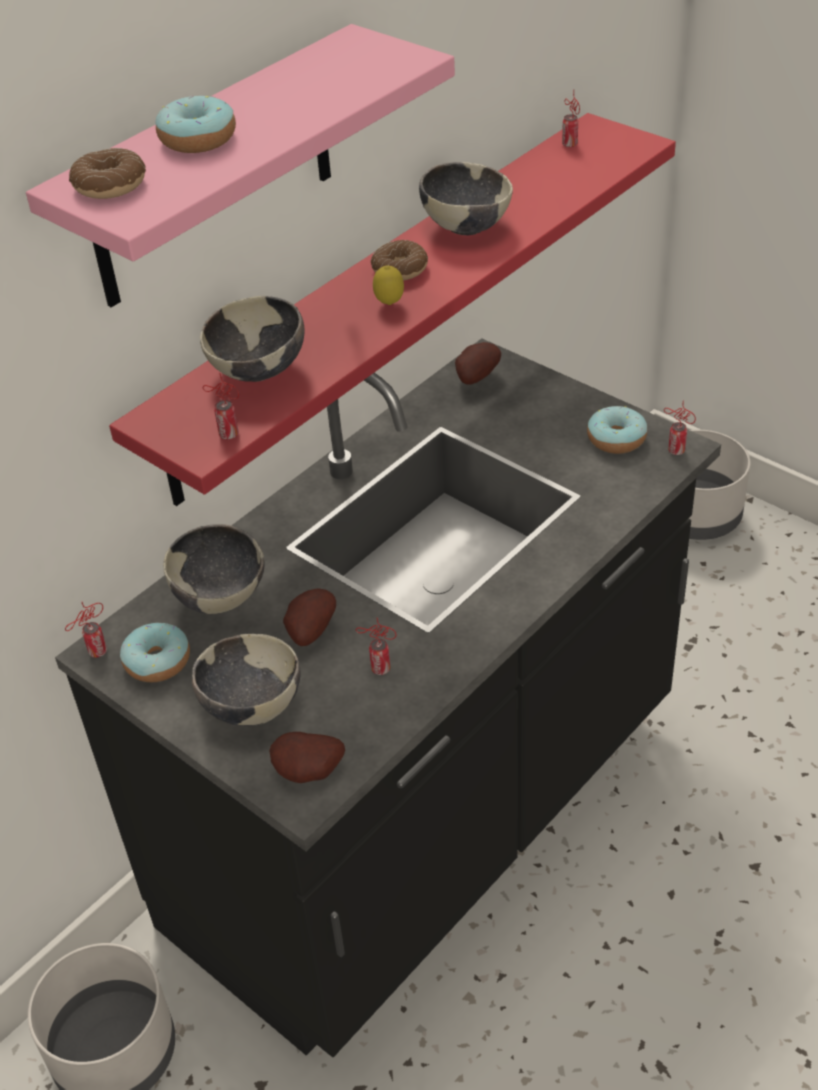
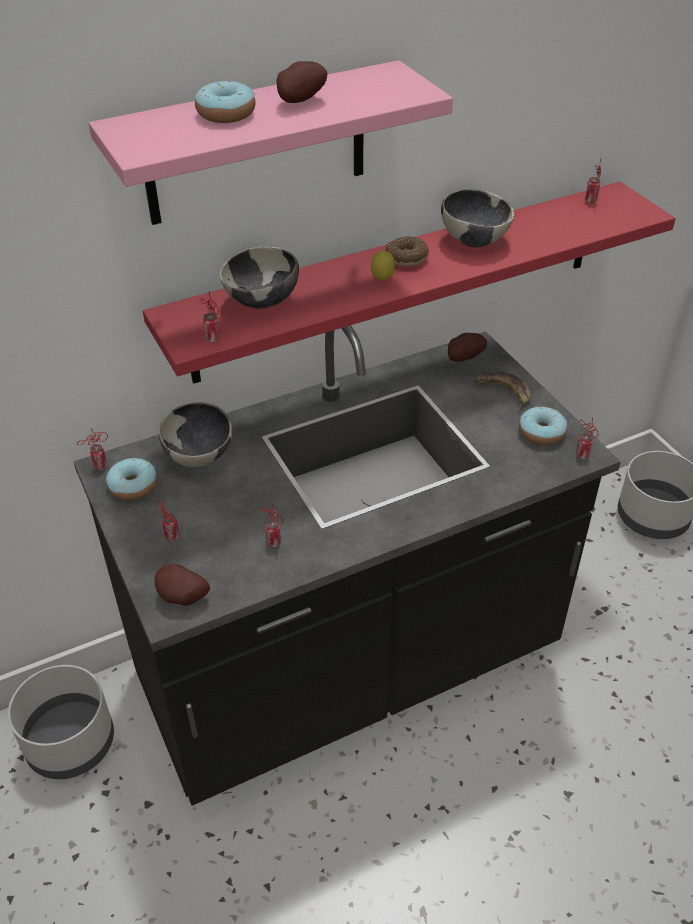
camera: 20 degrees right, 0 degrees up
(110, 185) = (143, 130): donut -> none
(251, 706) = (173, 538): bowl -> can
(309, 631) = (242, 499): potato -> potato (299, 101)
(545, 405) = (503, 392): none -> banana

